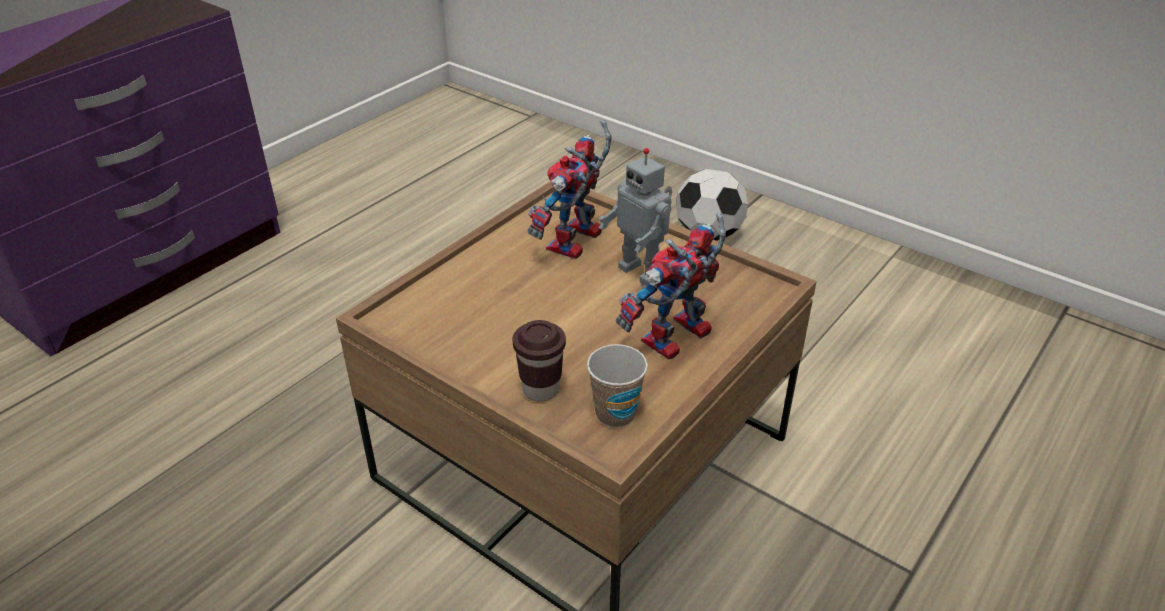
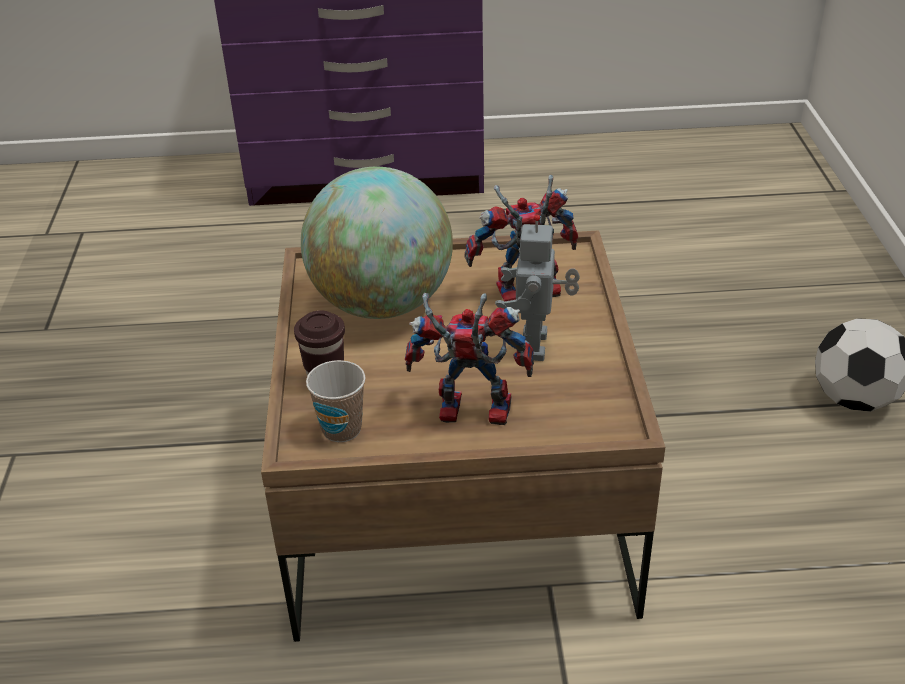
camera: 50 degrees right, 0 degrees up
(488, 312) = (382, 304): none -> globe

